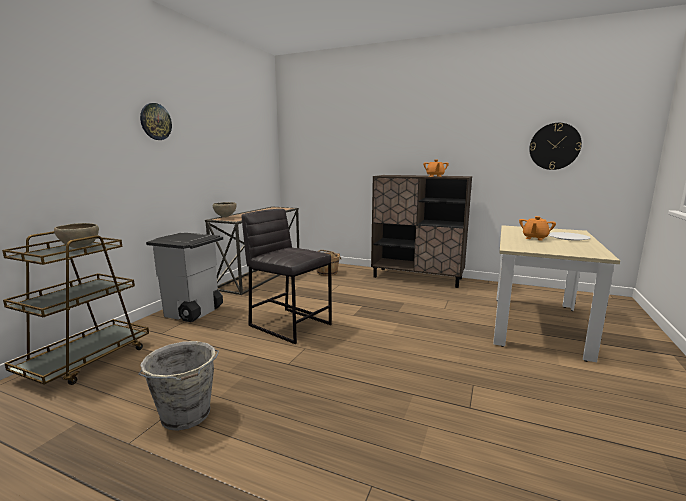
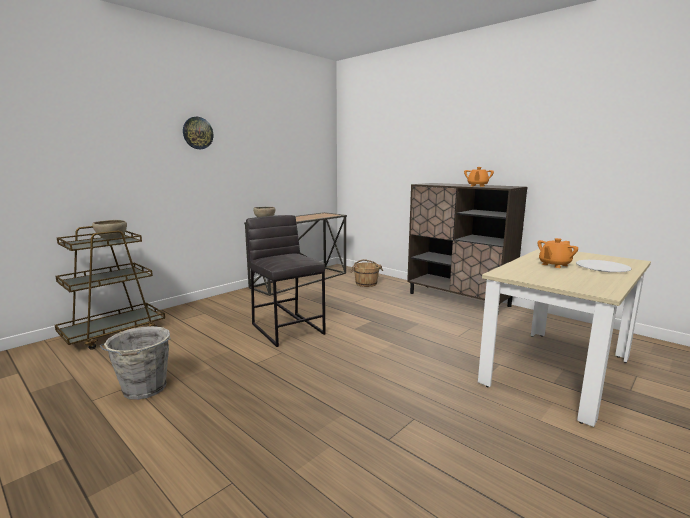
camera: 20 degrees right, 0 degrees up
(193, 312) = (218, 306): grey trash can -> none
(554, 146) = (633, 151): wall clock -> none

